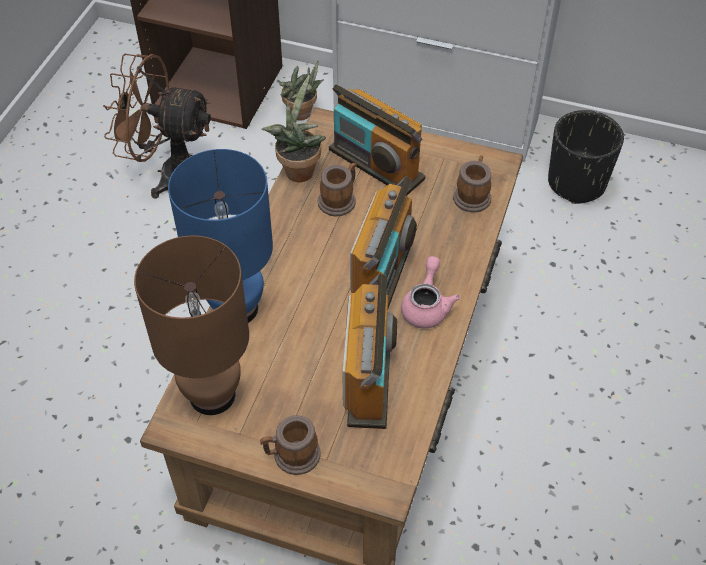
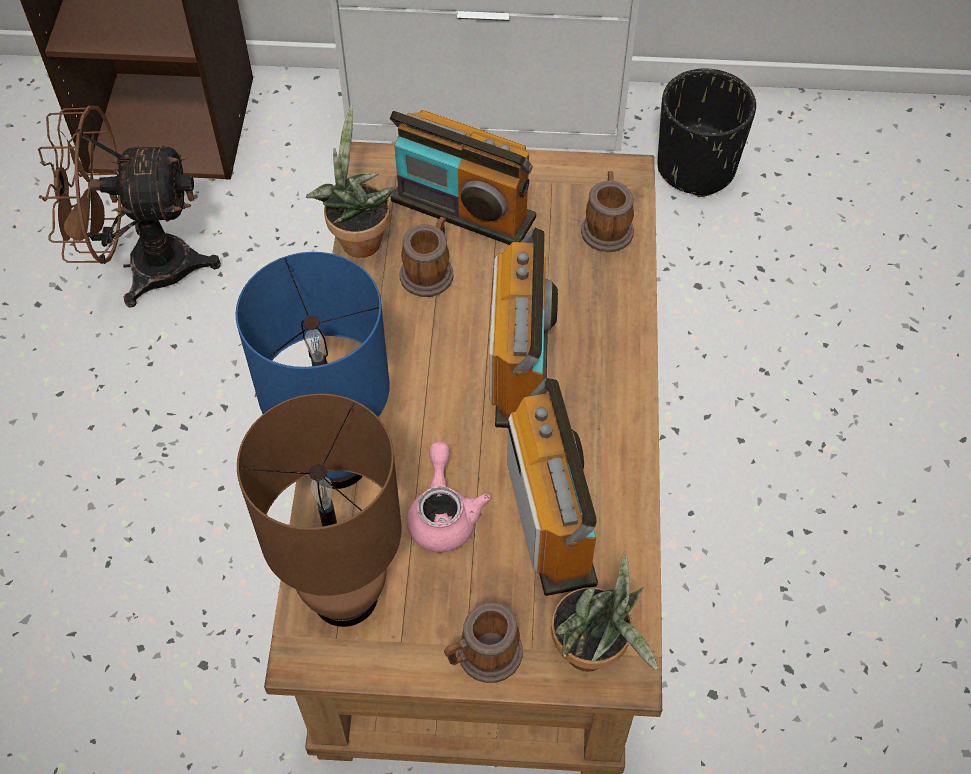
camera: 15 degrees left, 5 degrees up
(302, 115) = (303, 144): potted plant -> potted plant (594, 653)
(426, 306) = (595, 398): pink teapot -> pink teapot (443, 514)

